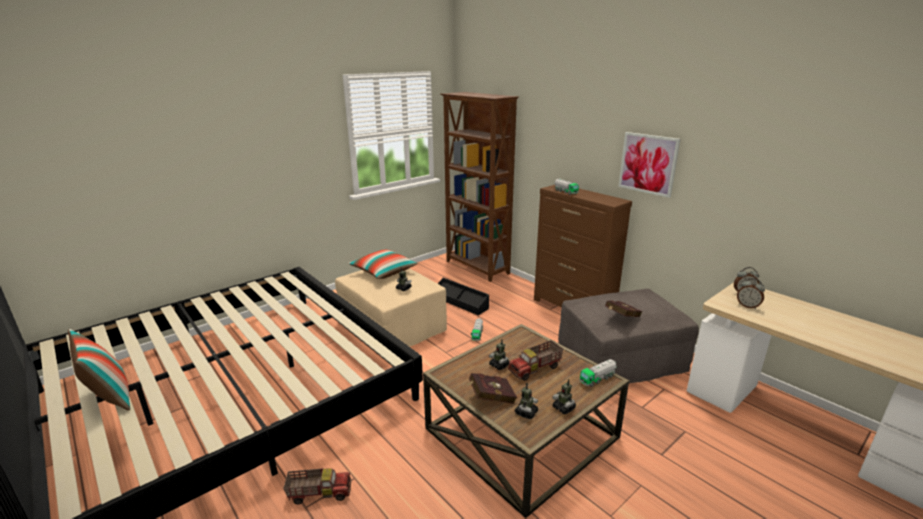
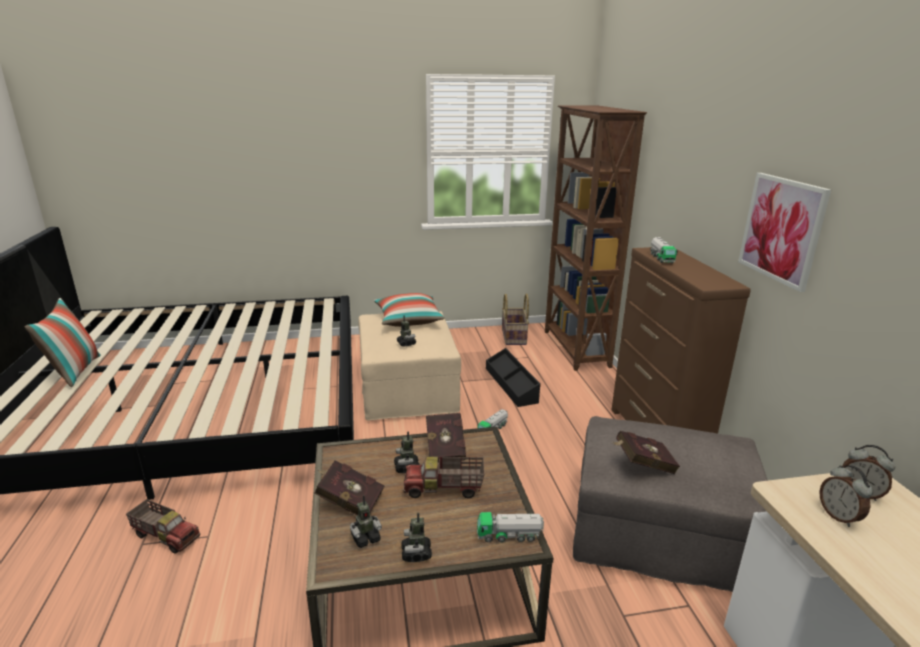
camera: 30 degrees right, 0 degrees up
(430, 269) = (514, 336): none -> basket
(507, 346) = (445, 448): none -> red book

